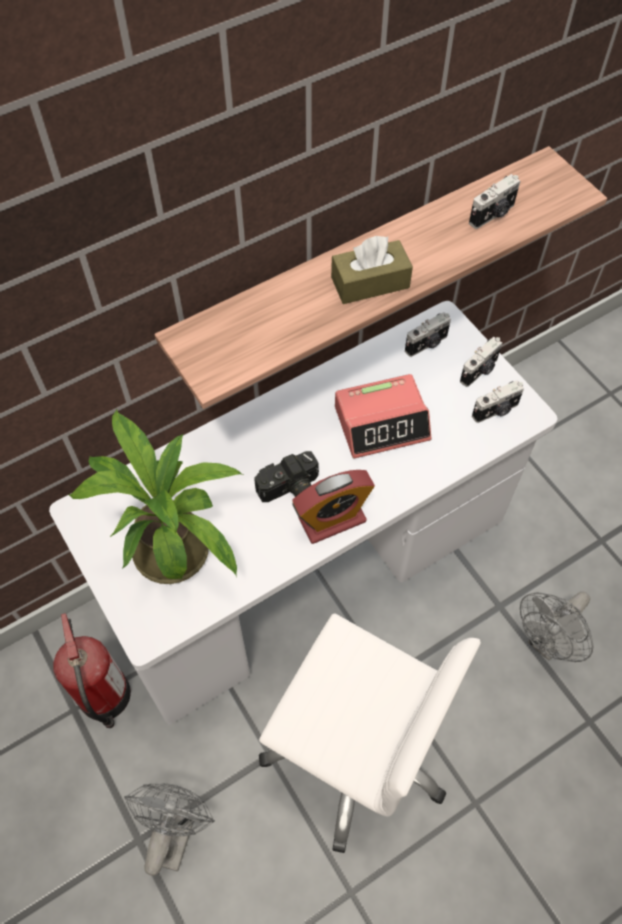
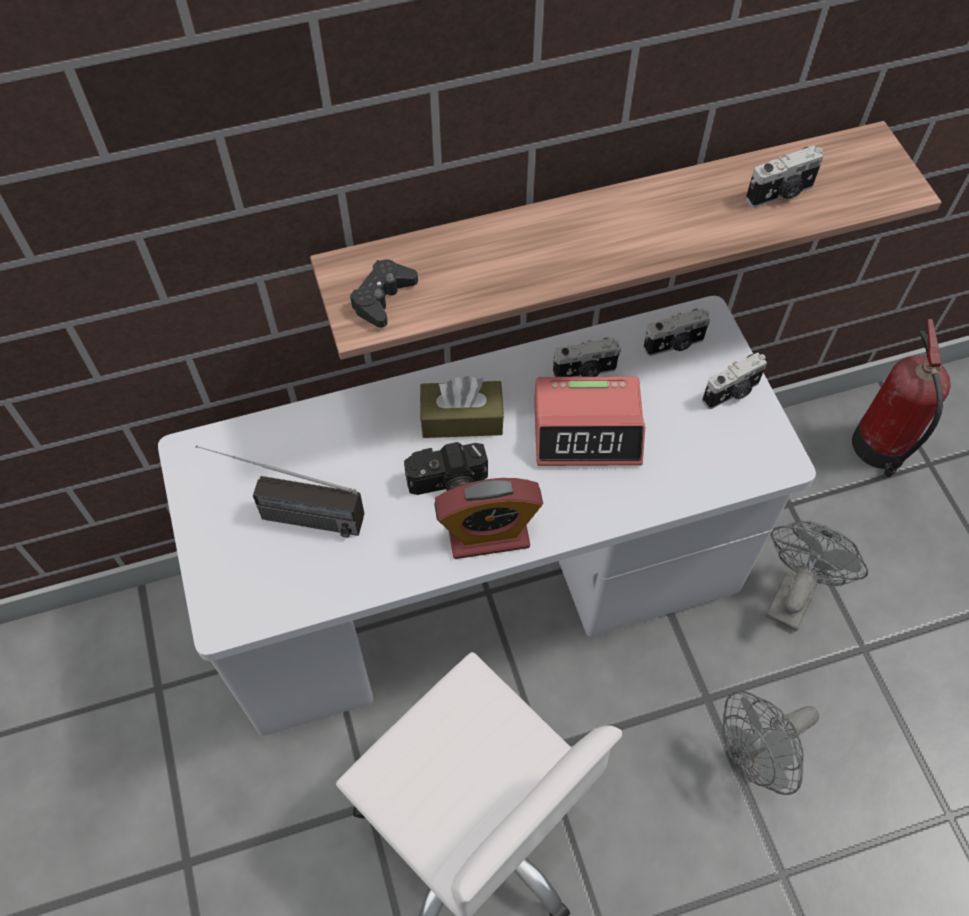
camera: 15 degrees right, 0 degrees up
(105, 698) = (197, 684): fire extinguisher -> fire extinguisher (881, 448)
(171, 542) = (286, 515): potted plant -> radio
(174, 830) = (231, 864): grey fan -> grey fan (792, 593)
(222, 354) = (382, 298): none -> black game controller
(370, 282) = (594, 247): brown tissue box -> brown tissue box (462, 419)
(496, 411) = (737, 448): camera -> camera (585, 372)

